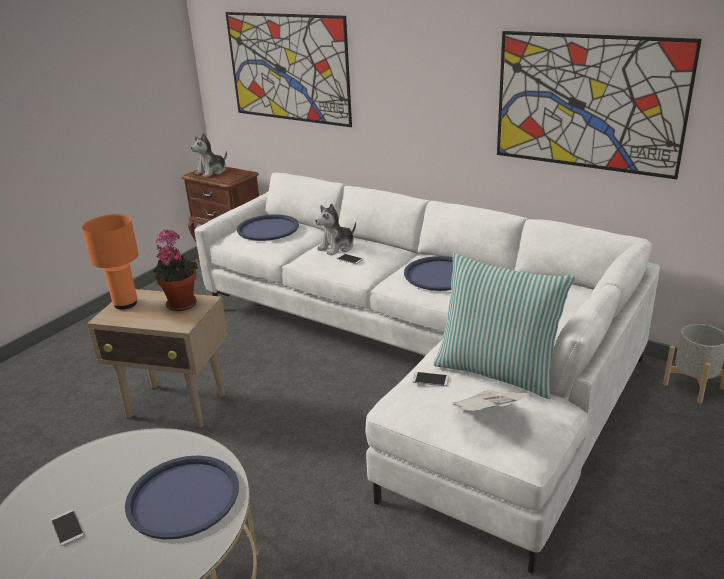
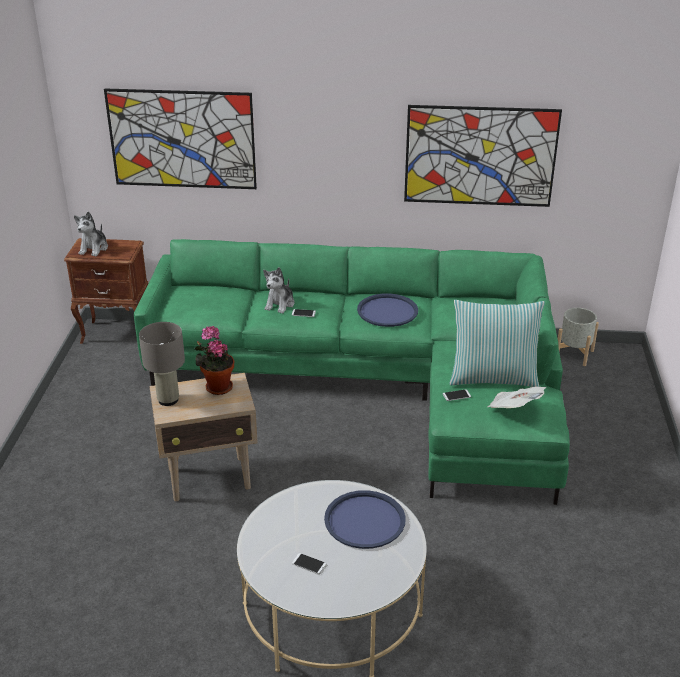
camera: 30 degrees left, 5 degrees up
(126, 304) = (169, 400): orange table lamp -> grey table lamp
(268, 229) = (198, 298): blue tray -> none
(423, 359) = (377, 384): white sofa -> green sofa

